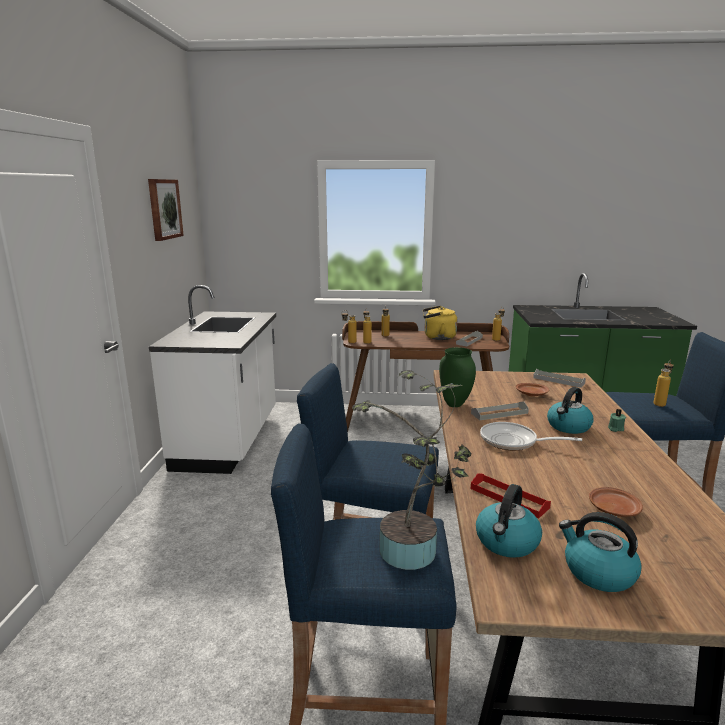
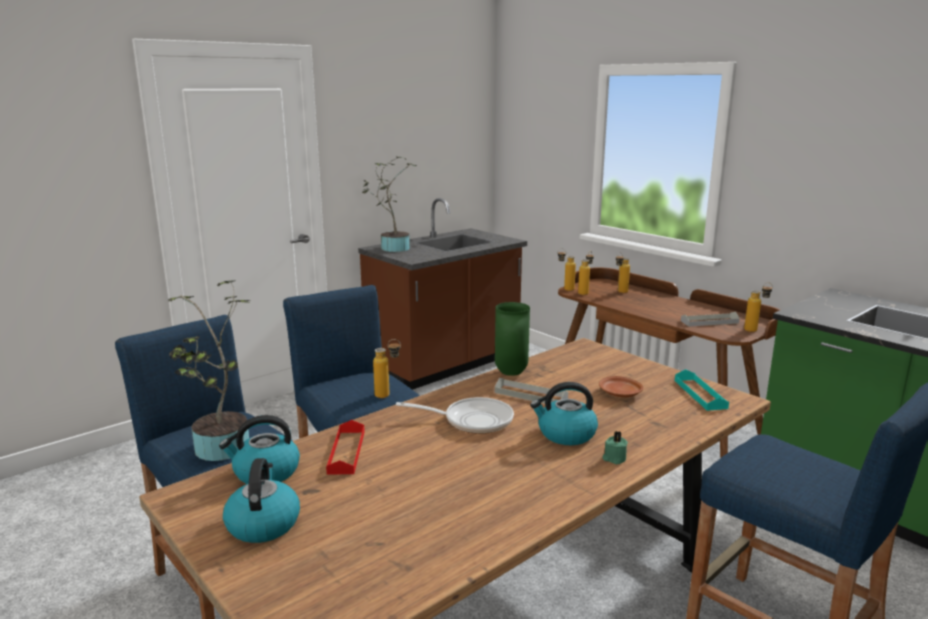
camera: 45 degrees right, 0 degrees up
(164, 209) = (420, 118): picture -> none
(183, 339) = (392, 248): none -> potted plant
(229, 440) = (445, 366): white counter -> brown counter
(437, 337) = (679, 308): yellow kettle -> none
(513, 441) = (472, 420): frying pan -> frying pan turned 120 degrees clockwise
(558, 380) = (700, 394): grey tray -> turquoise tray
(613, 509) = (397, 504): brown plate -> none
(660, 403) = (797, 472): bottle -> bottle (388, 395)

